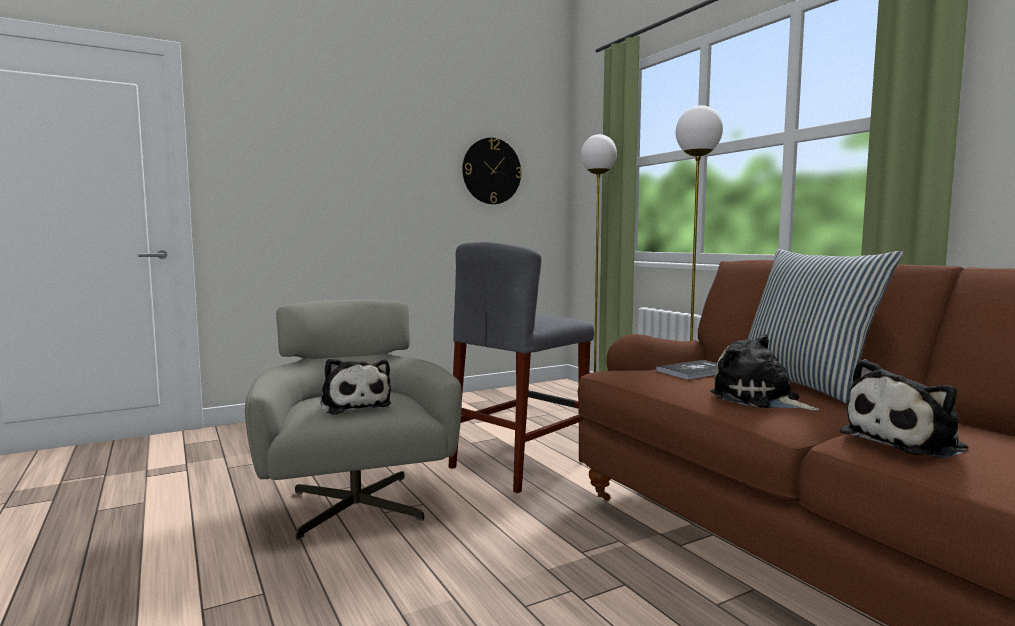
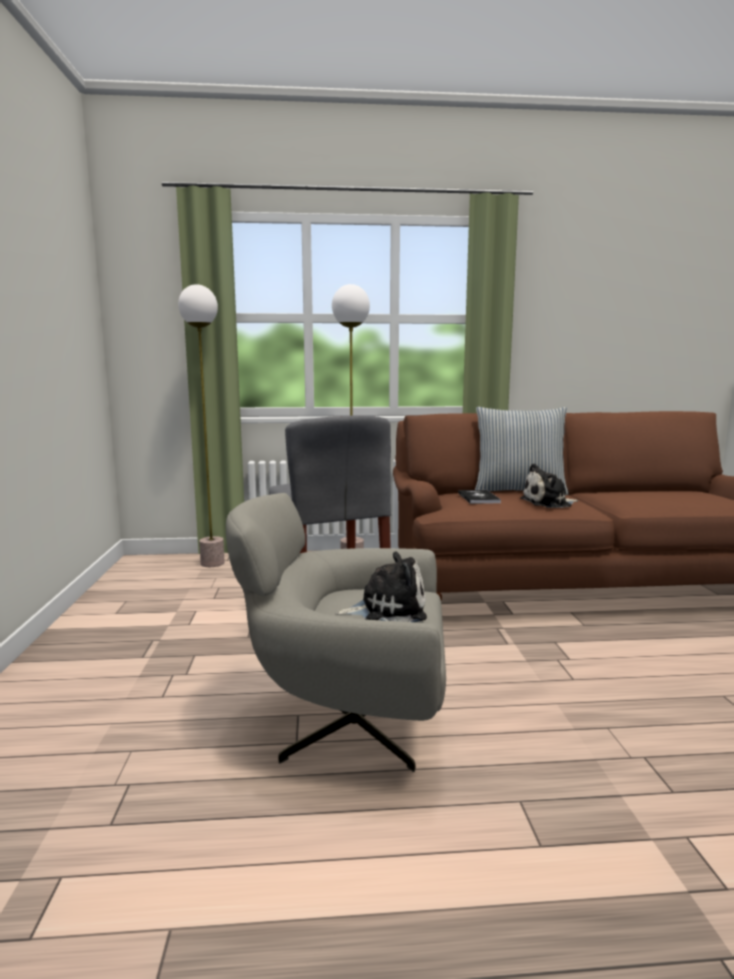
camera: 65 degrees left, 5 degrees up
(491, 171) = (57, 310): wall clock -> none
(908, 442) = (638, 502): plush toy -> none

